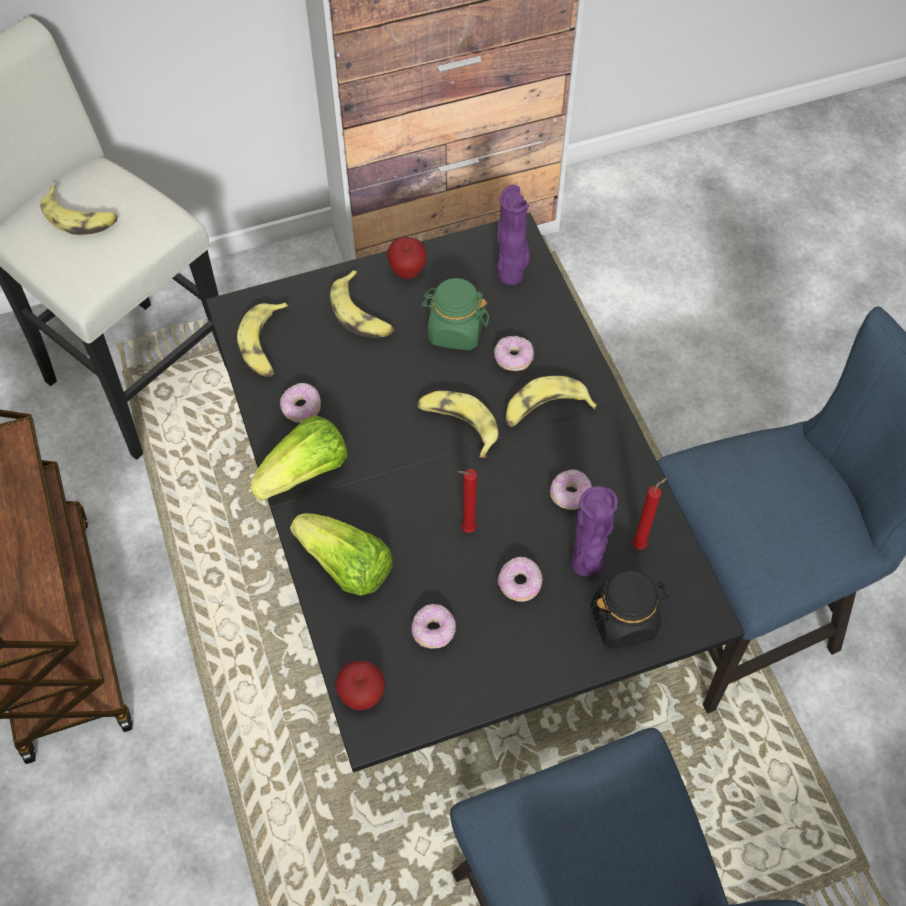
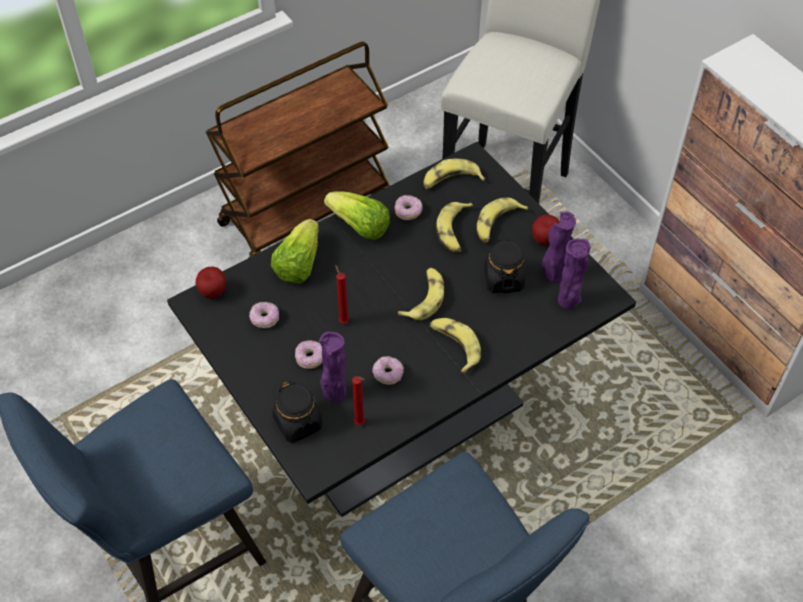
camera: 75 degrees right, 5 degrees down
(80, 218) = (516, 63): banana -> banana (454, 231)
(455, 331) = (503, 279): green jar -> black jar
(464, 278) = (553, 274): none -> purple vase
(513, 359) = (492, 318): donut -> none

